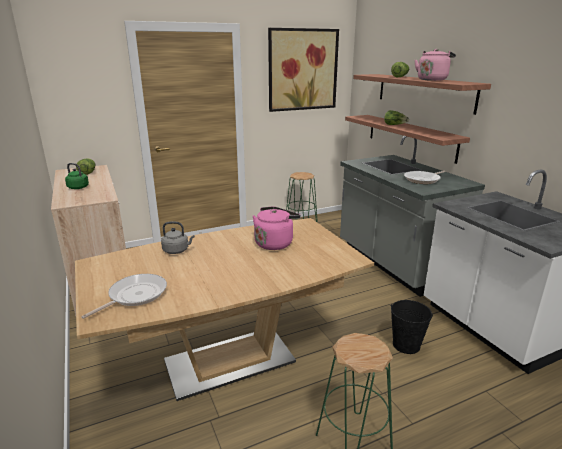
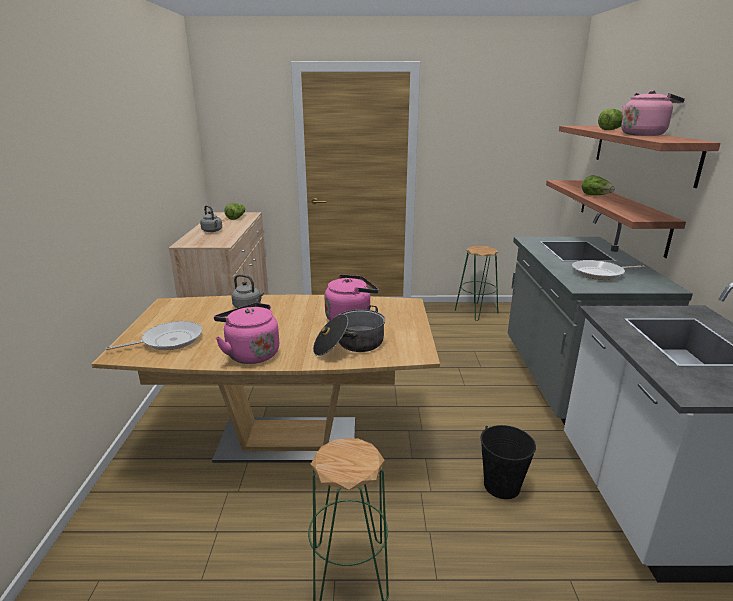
camera: 25 degrees right, 0 degrees up
(79, 188) = (212, 231): green kettle -> grey kettle
(225, 288) = (250, 353): none -> pink kettle
(297, 264) = (349, 345): none -> cooking pot
(302, 70) = (500, 118): picture -> none

